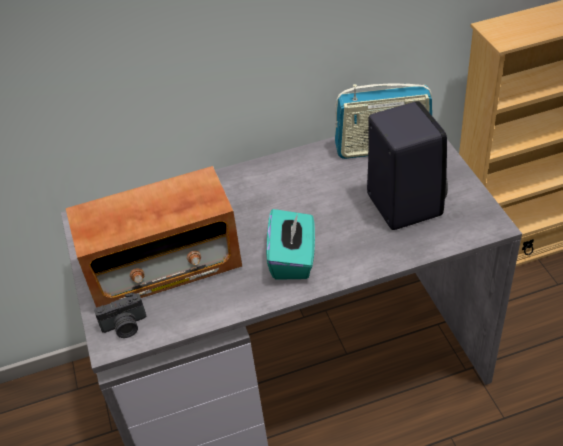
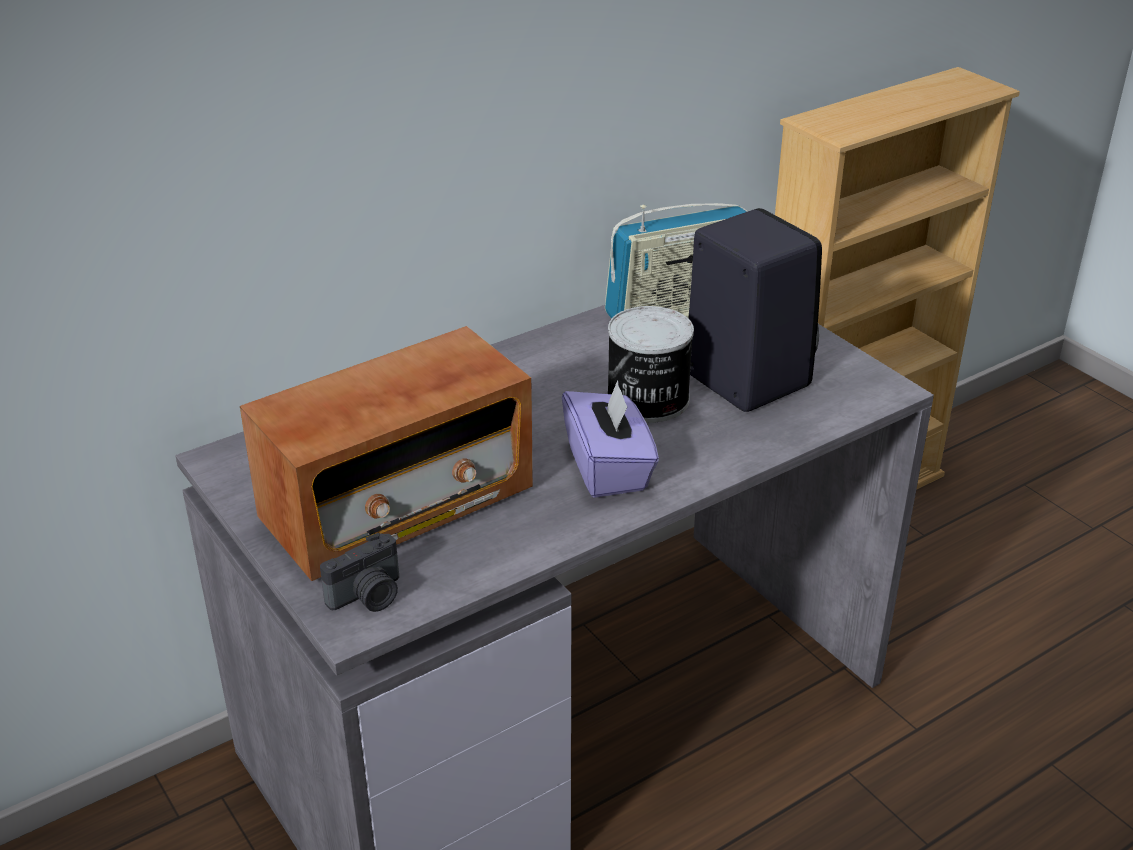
camera: 20 degrees left, 10 degrees down
(293, 259) = (608, 468): turquoise tissue box -> purple tissue box
(336, 212) = (647, 400): none -> can

